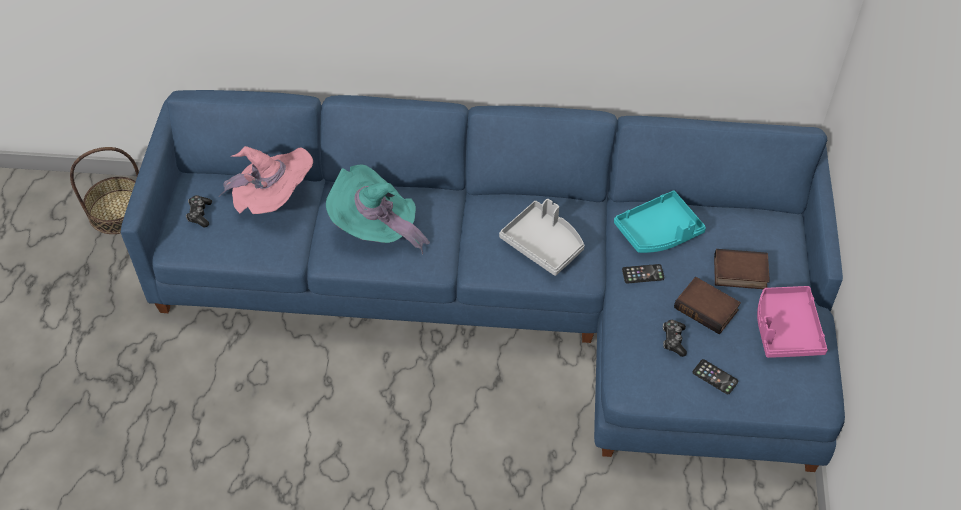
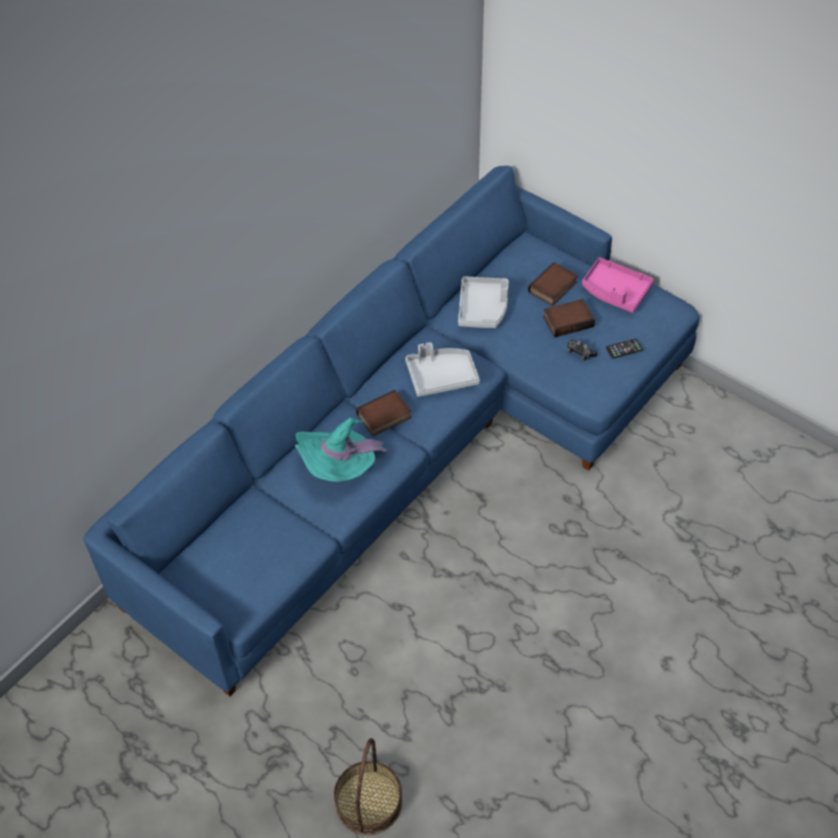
camera: 55 degrees left, 0 degrees up
(118, 211) = (84, 680): basket -> basket (368, 802)
(199, 214) = (221, 581): game controller -> none
(273, 200) = (251, 522): pink hat -> none
(460, 228) = (384, 417): none -> book
(643, 274) = (512, 337): phone -> none
(658, 232) = (483, 308): turquoise tray -> grey tray

